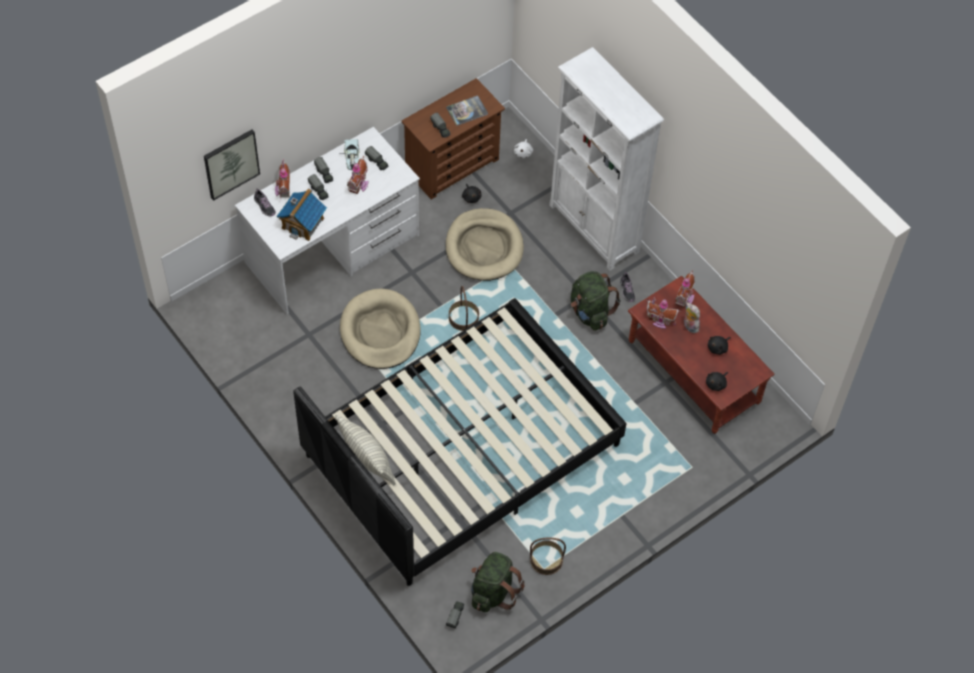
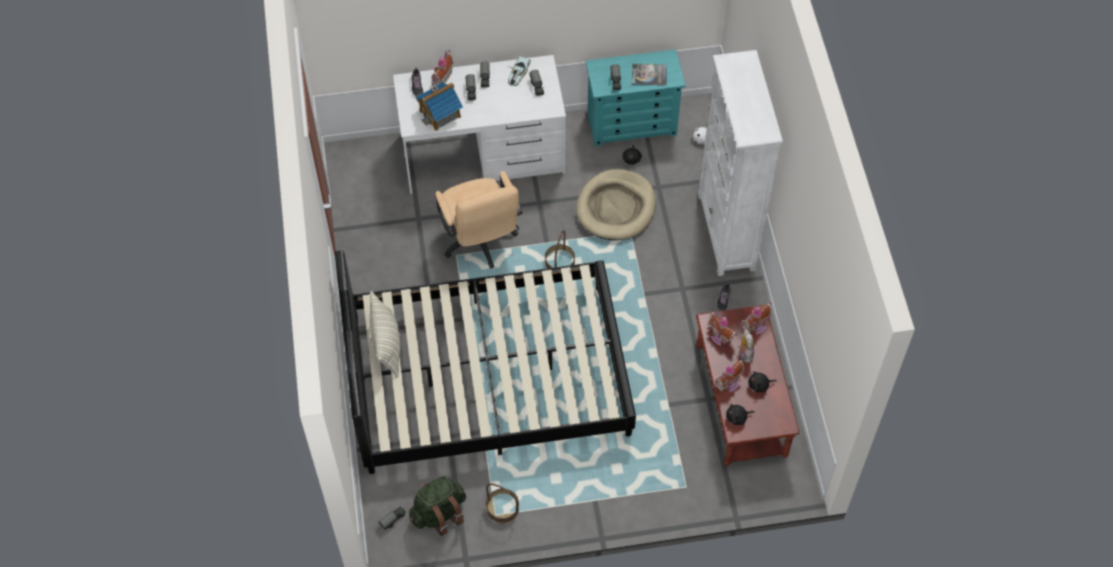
camera: 30 degrees right, 0 degrees up
(231, 163) = (392, 33): picture -> none
(359, 185) = (509, 100): toy house -> toy house (729, 384)
(380, 331) = (480, 242): beige dog bed -> beige office chair
(452, 165) = (632, 124): brown dresser -> turquoise dresser
(590, 312) = (677, 305): green backpack -> none

